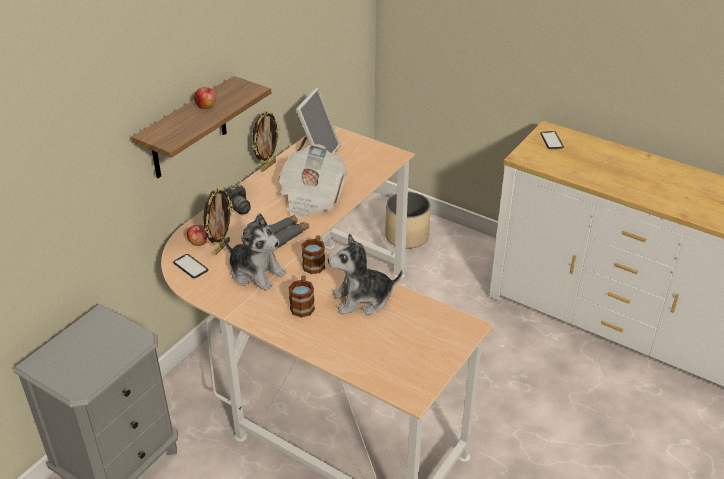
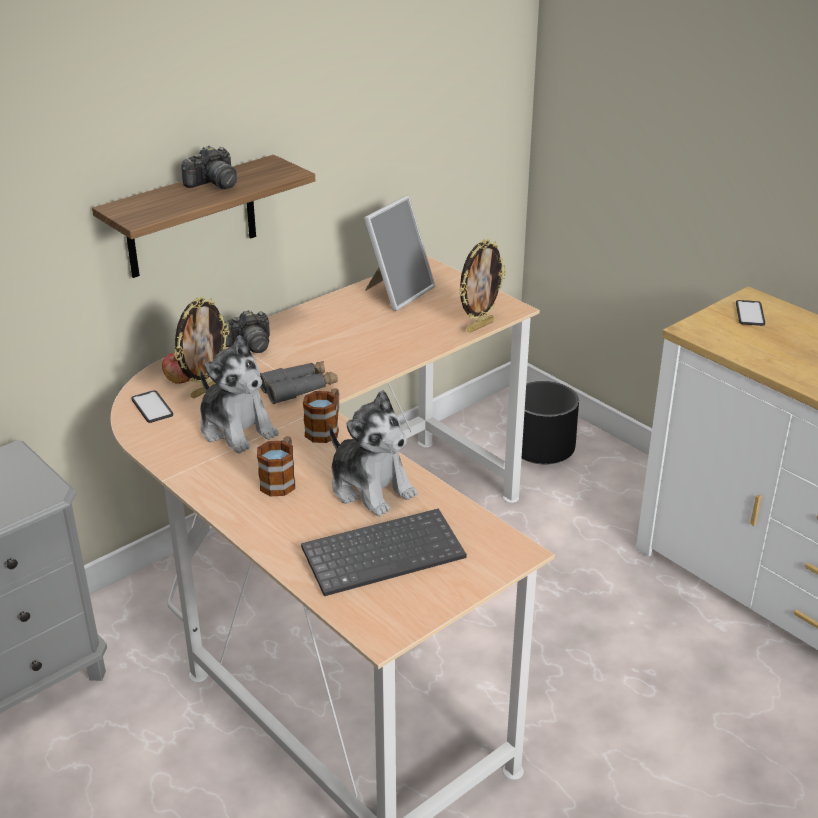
camera: 15 degrees right, 5 degrees down
(206, 106) = (213, 184): apple -> camera
(267, 166) = (321, 299): picture frame -> picture frame (479, 326)
(311, 198) = (362, 346): newspaper -> none
(363, 300) = (371, 488): plush toy -> plush toy turned 135 degrees counterclockwise
(391, 343) = (384, 552): none -> keyboard
(407, 236) = (542, 447): beige planter -> black planter

